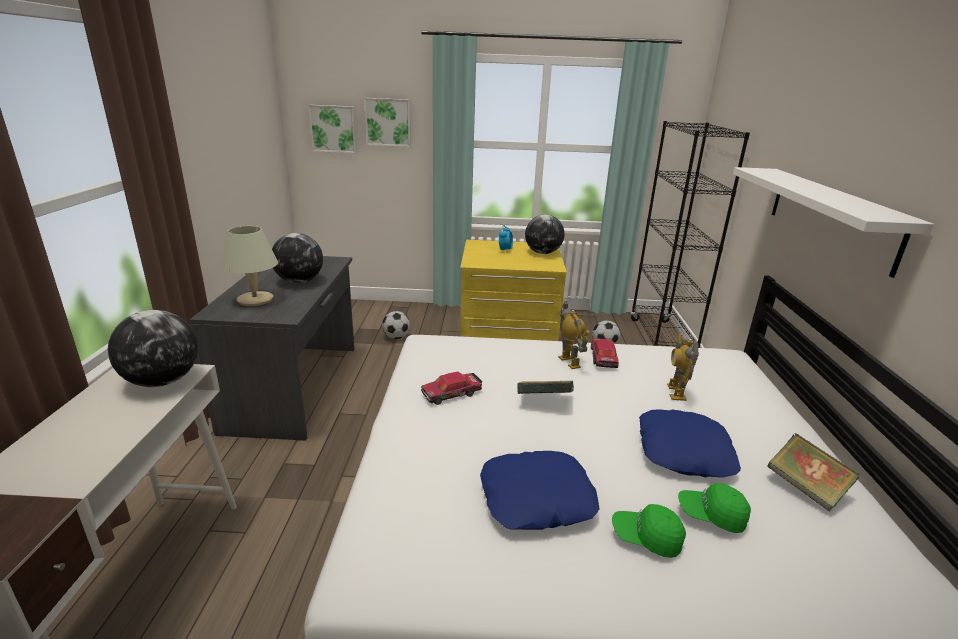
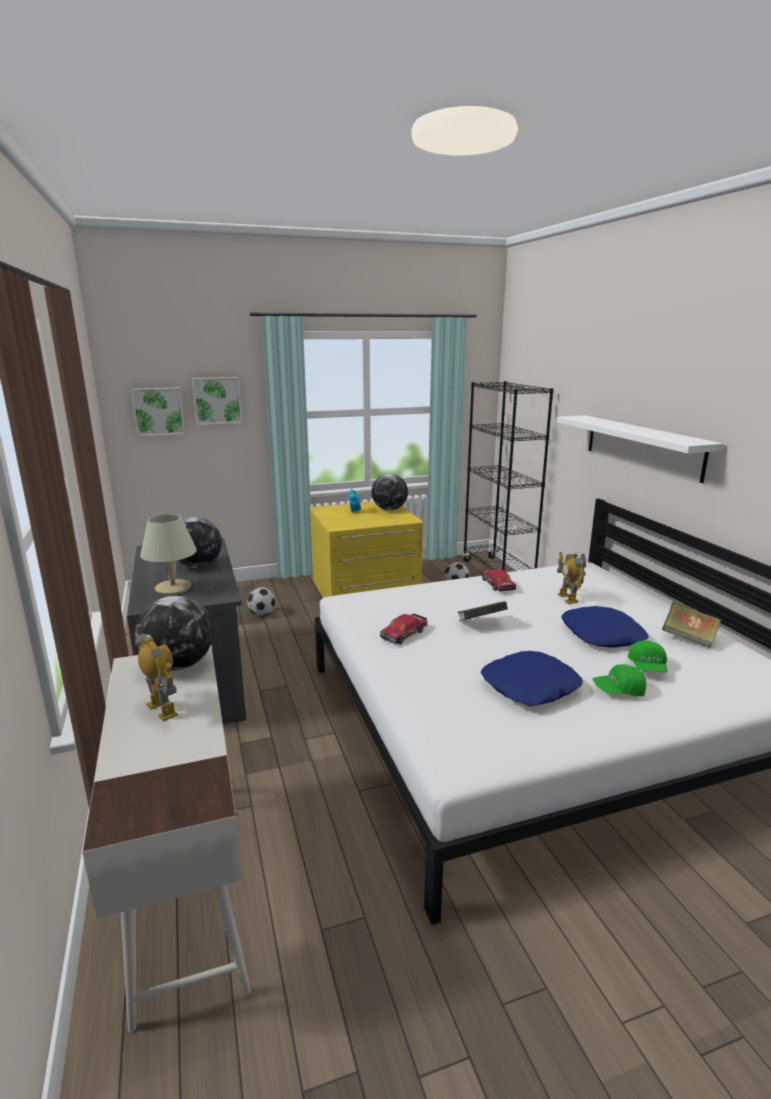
camera: 20 degrees left, 5 degrees down
(569, 362) = (475, 592): toy robot -> toy robot (162, 709)
(711, 515) = (647, 667): green cap -> green cap turned 75 degrees counterclockwise

